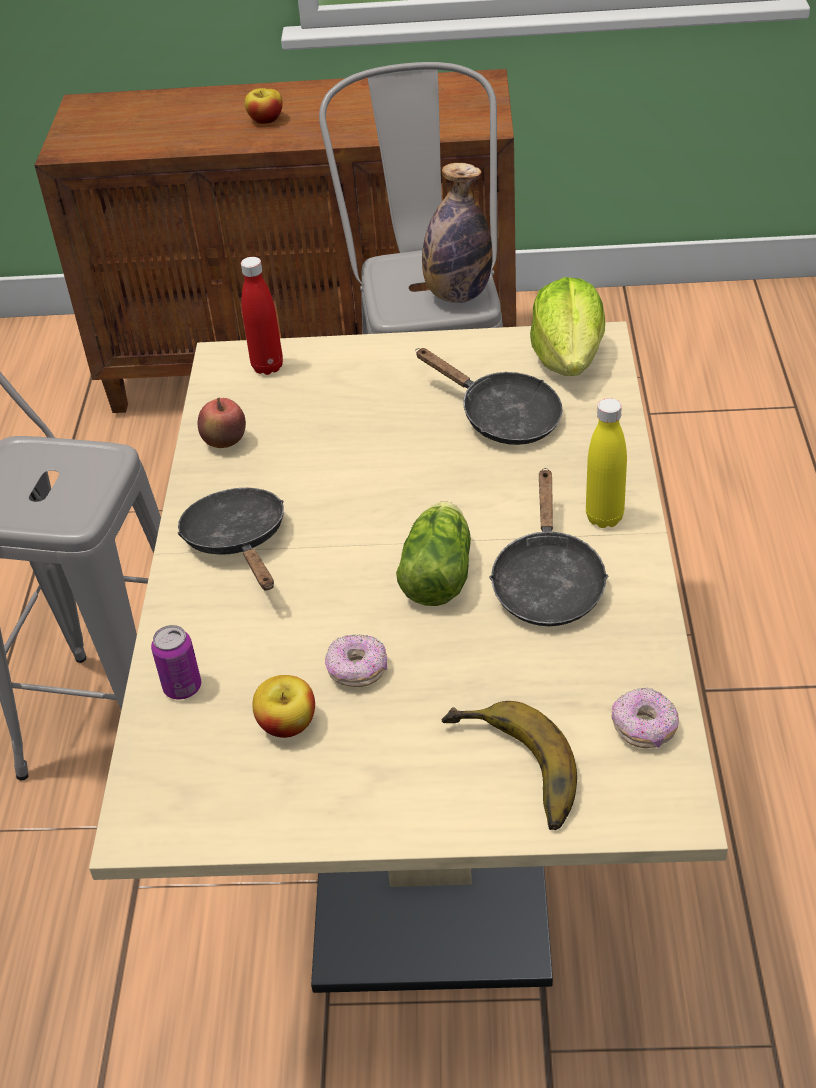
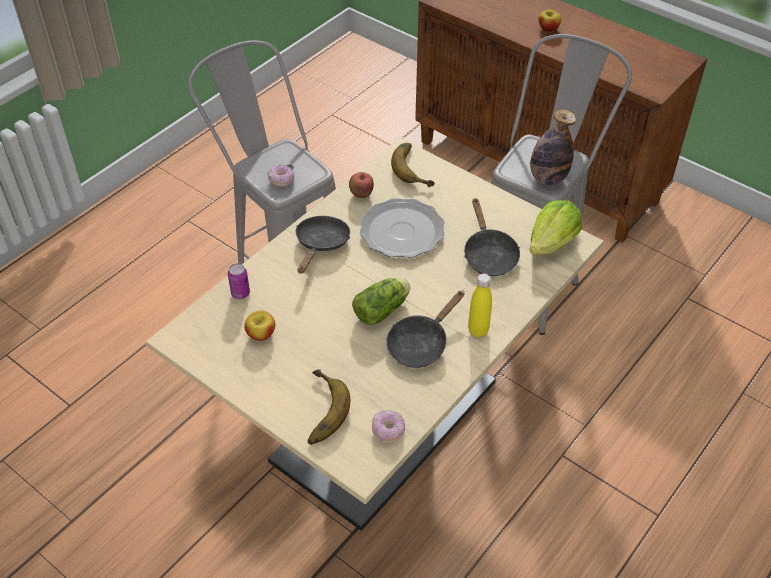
camera: 35 degrees right, 5 degrees up
(267, 367) = (416, 167): red bottle -> banana
(344, 455) = (402, 231): none -> plate
(357, 670) = (308, 330): donut -> donut (281, 180)

